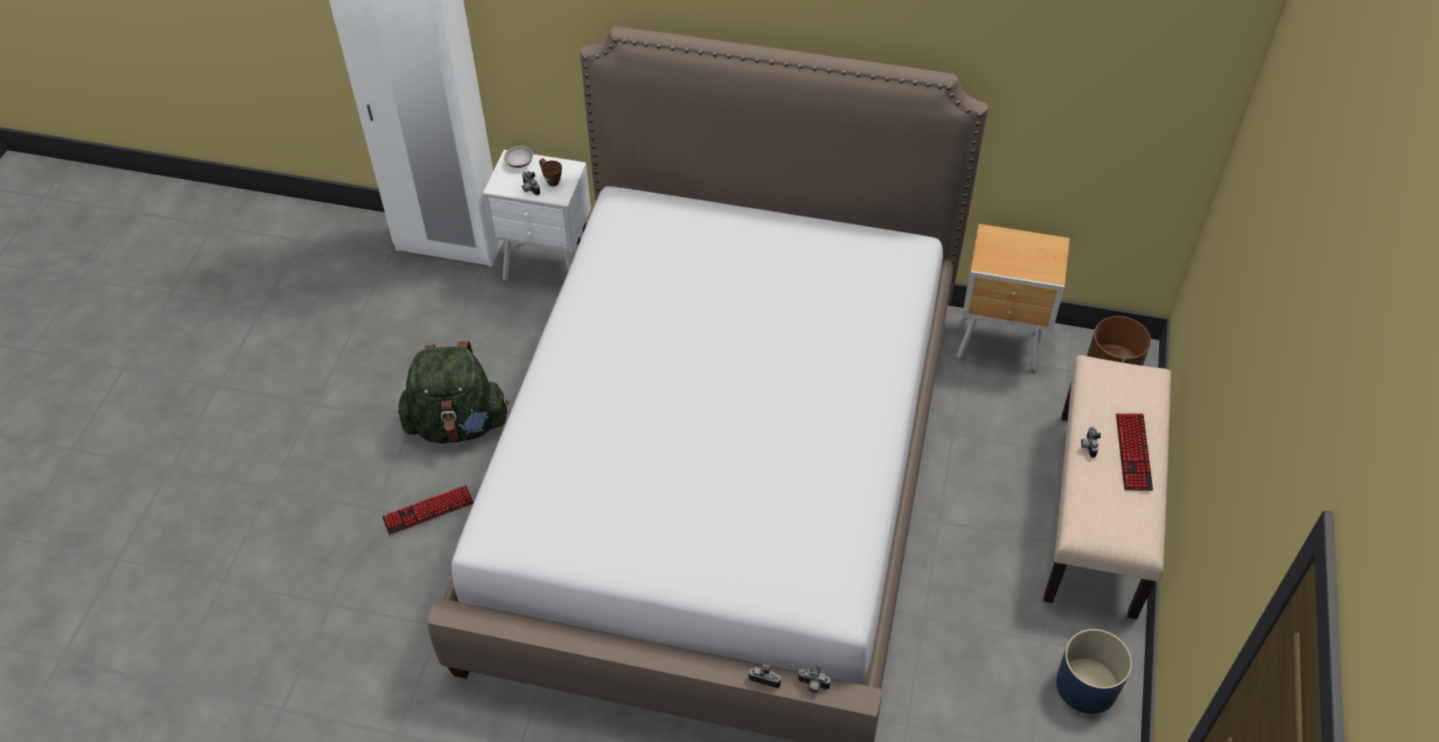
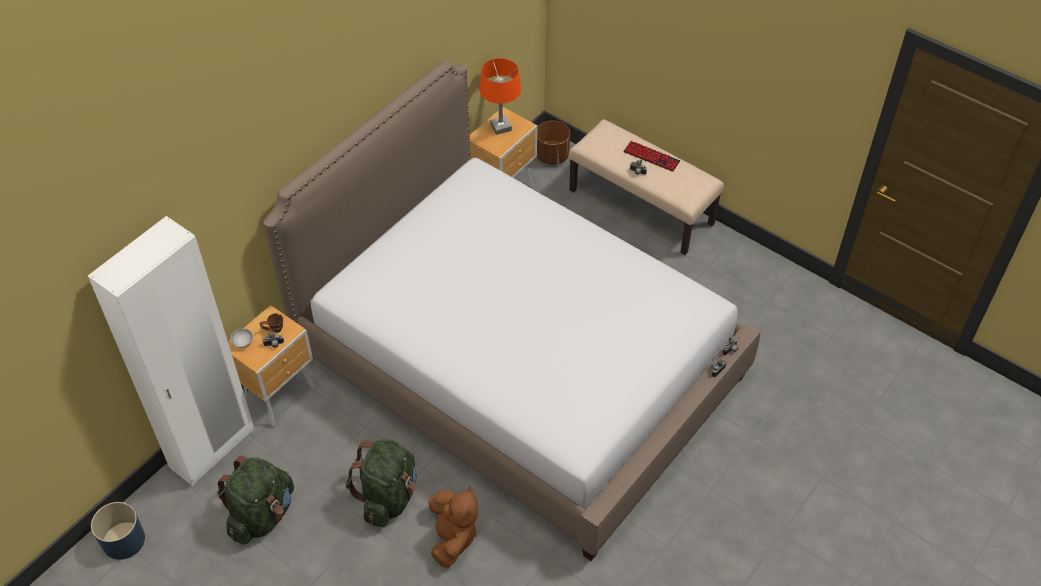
camera: 65 degrees left, 0 degrees up
(384, 323) = (262, 515): none -> green backpack
(428, 511) = (452, 537): keyboard -> brown plush toy
(549, 268) = (281, 395): white nightstand -> brown nightstand
(1028, 250) = (500, 127): none -> orange table lamp
(1087, 685) = (742, 261): blue planter -> blue planter (123, 540)

